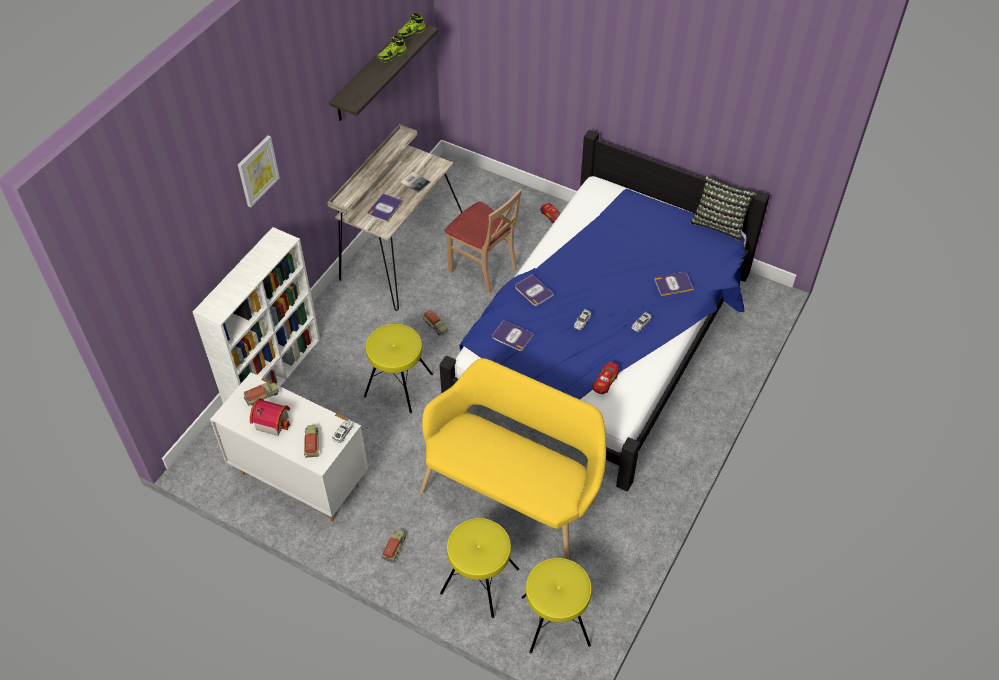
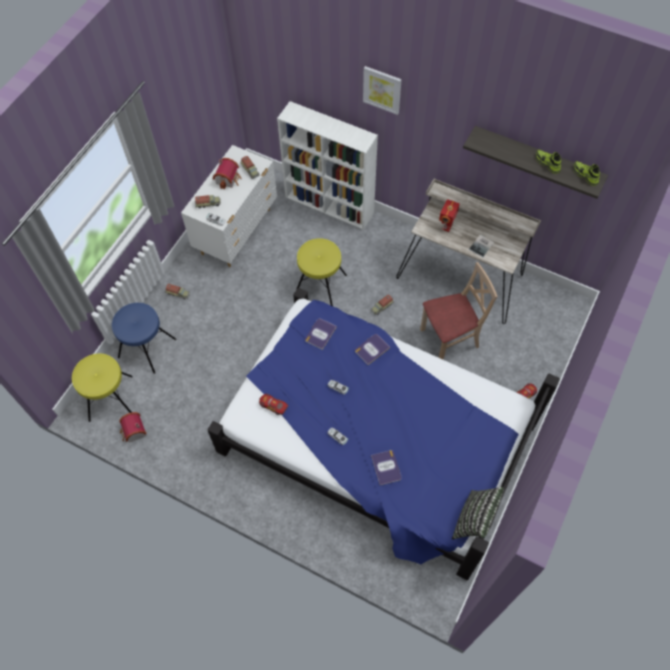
camera: 90 degrees right, 10 degrees up
(385, 208) = (446, 226): book -> toy robot
(479, 581) = (147, 348): yellow stool -> blue stool
(483, 268) = (449, 339): beige chair -> beige chair turned 150 degrees counterclockwise
(513, 494) = (217, 368): yellow bench -> none
(605, 587) = (134, 432): none -> toy house

